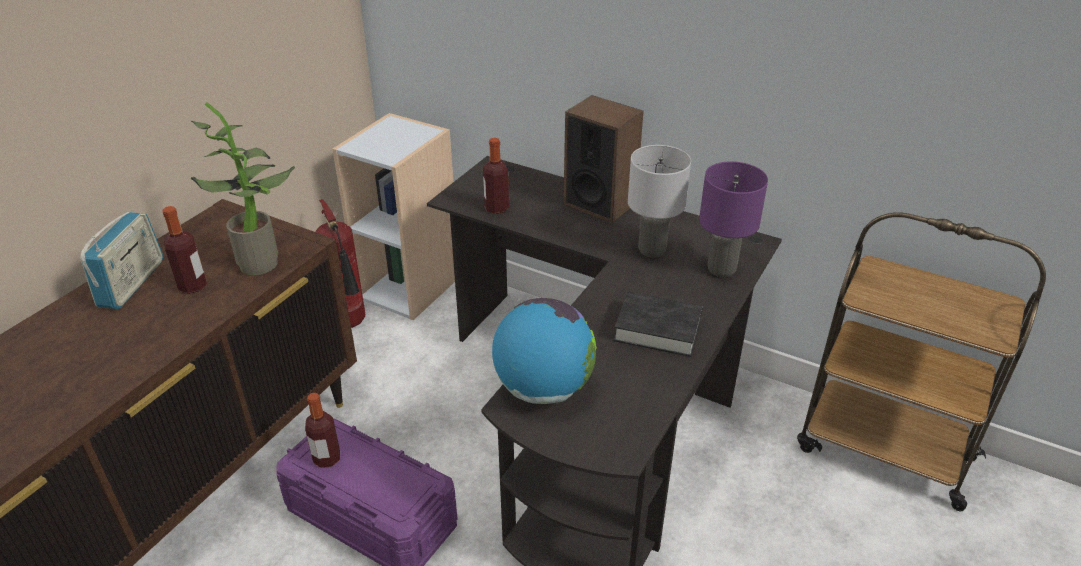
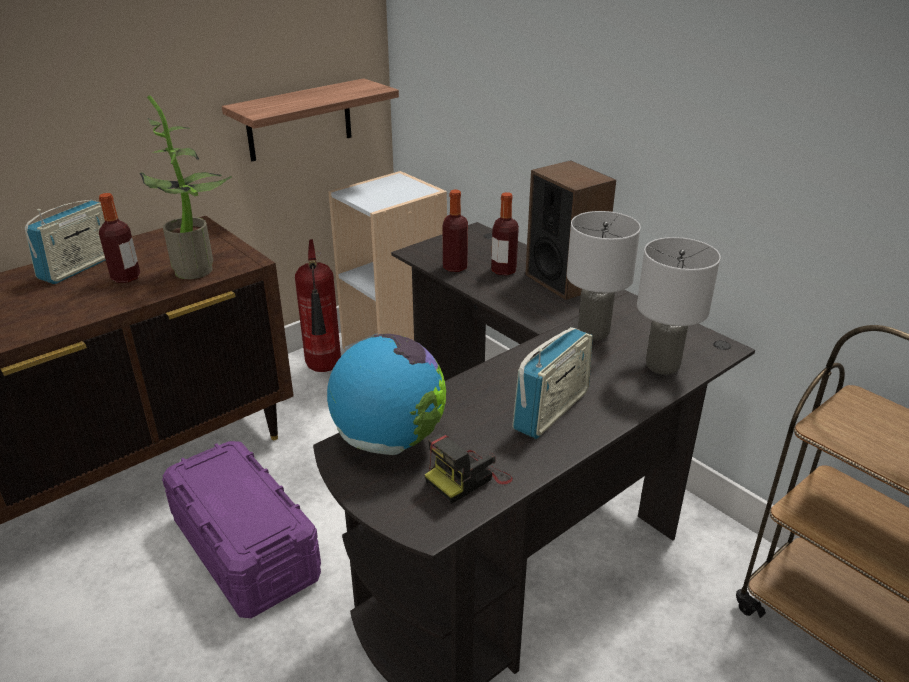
camera: 20 degrees right, 5 degrees down
(292, 81) = (299, 120): none -> shelf
(327, 458) = (209, 475): bottle -> bottle (503, 270)
(626, 405) = (467, 478): none -> camera
(658, 329) = (551, 410): black book -> radio
(720, 269) = (661, 366): purple table lamp -> white table lamp

